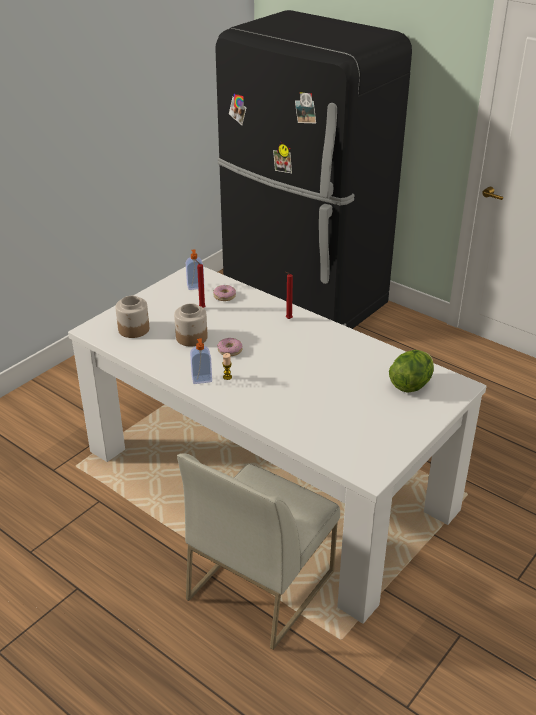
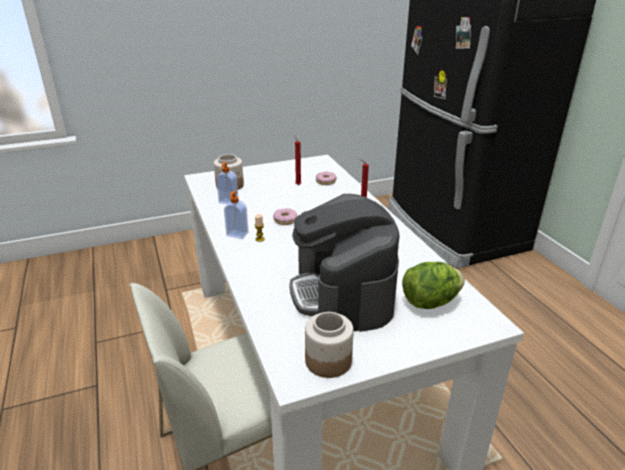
camera: 30 degrees right, 5 degrees down
(191, 338) = (265, 203): jar -> jar (328, 361)
(195, 287) = (310, 170): soap dispenser -> soap dispenser (228, 202)
(343, 401) = (342, 294): none -> coffee machine

